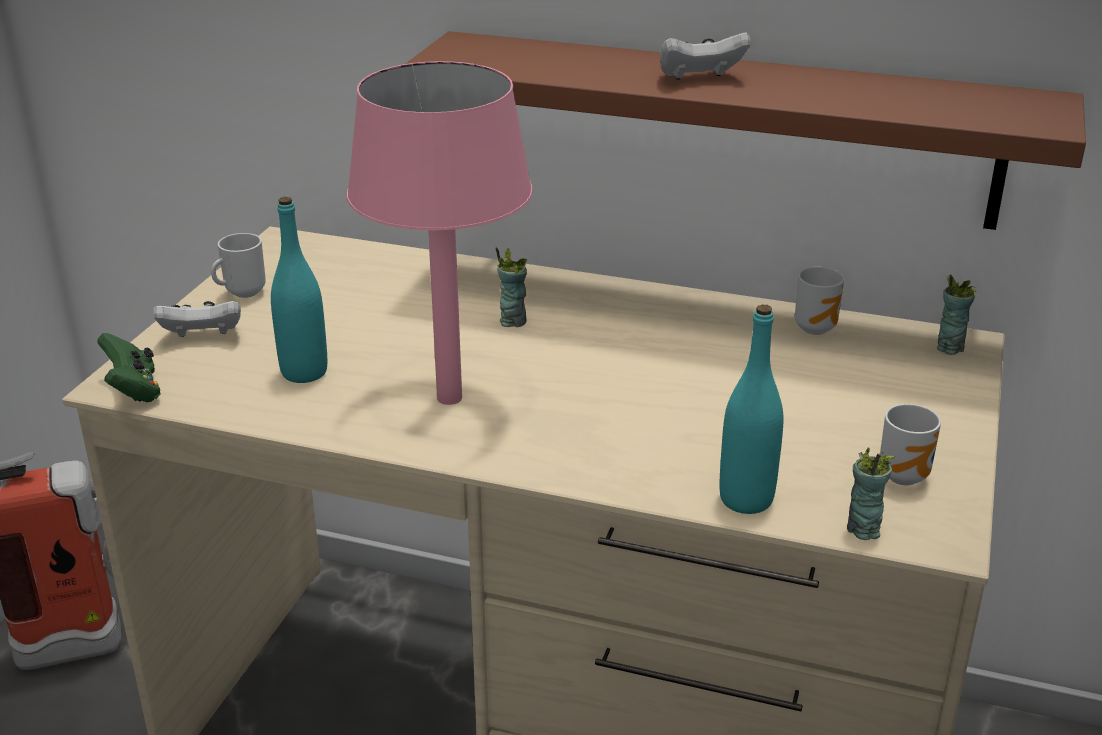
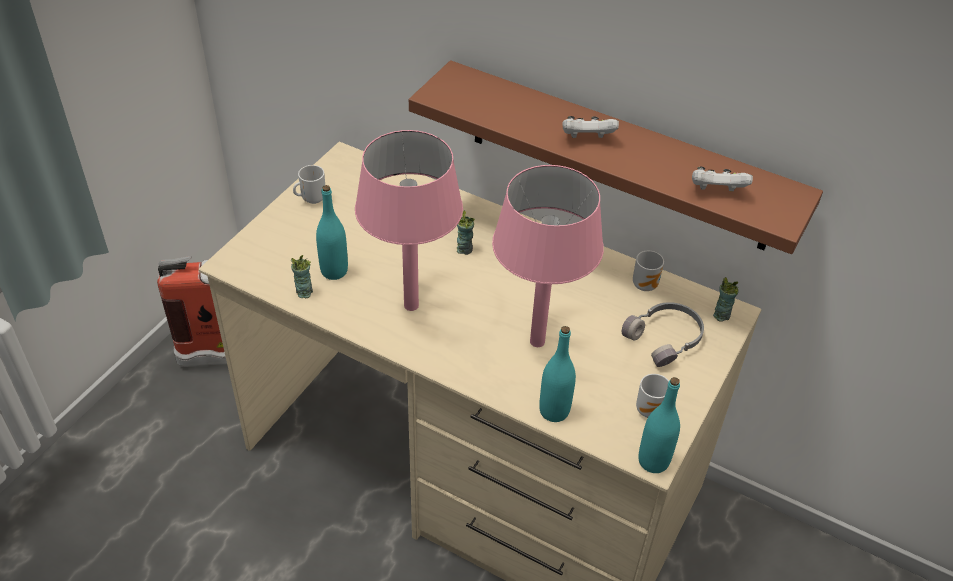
camera: 10 degrees right, 15 degrees up
(134, 391) = (237, 270): green game controller -> none
(203, 337) = (282, 232): white game controller -> white game controller (716, 191)
(678, 414) = (538, 341): none -> pink table lamp
(863, 529) = (611, 444): cup -> cup (304, 292)
(880, 385) = (665, 339): none -> grey headphones
(945, 542) = (653, 461): none -> turquoise bottle

